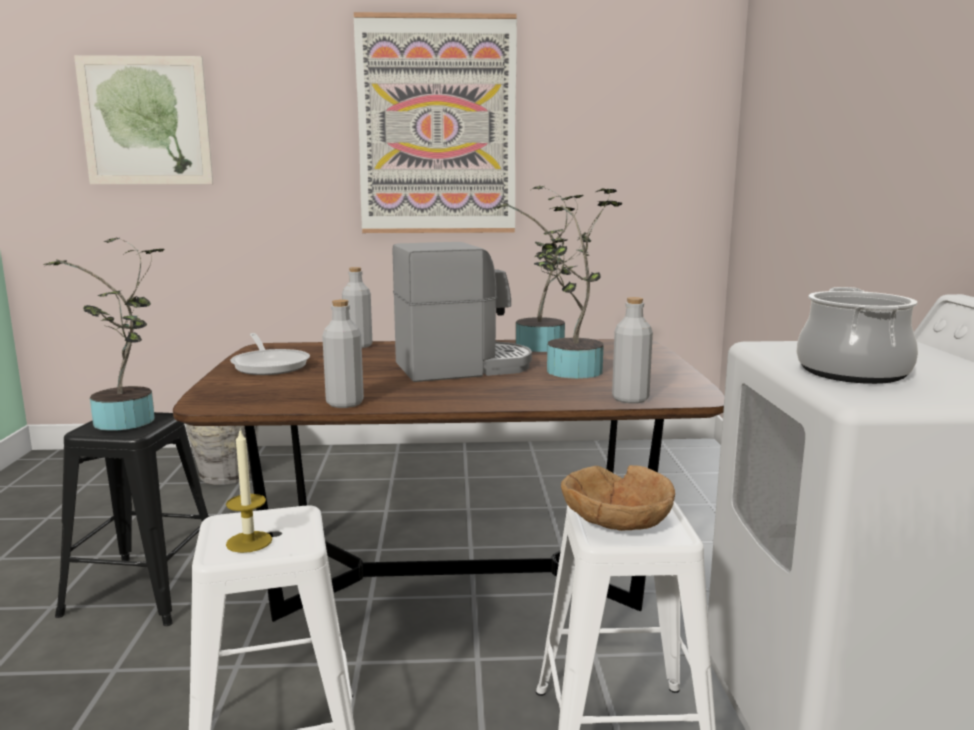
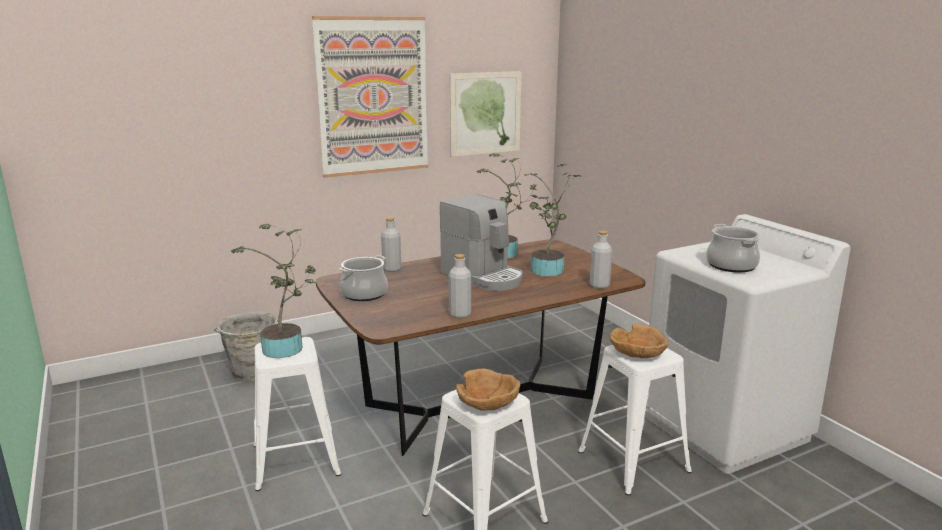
camera: 25 degrees left, 5 degrees up
(144, 588) = (294, 459): black stool -> white stool
(145, 121) = (147, 103): picture -> picture (485, 113)
(249, 542) = (488, 403): candle -> brown bowl
(270, 365) = (364, 294): frying pan -> cooking pot
(463, 367) = (483, 277): coffee machine -> coffee machine turned 90 degrees clockwise

